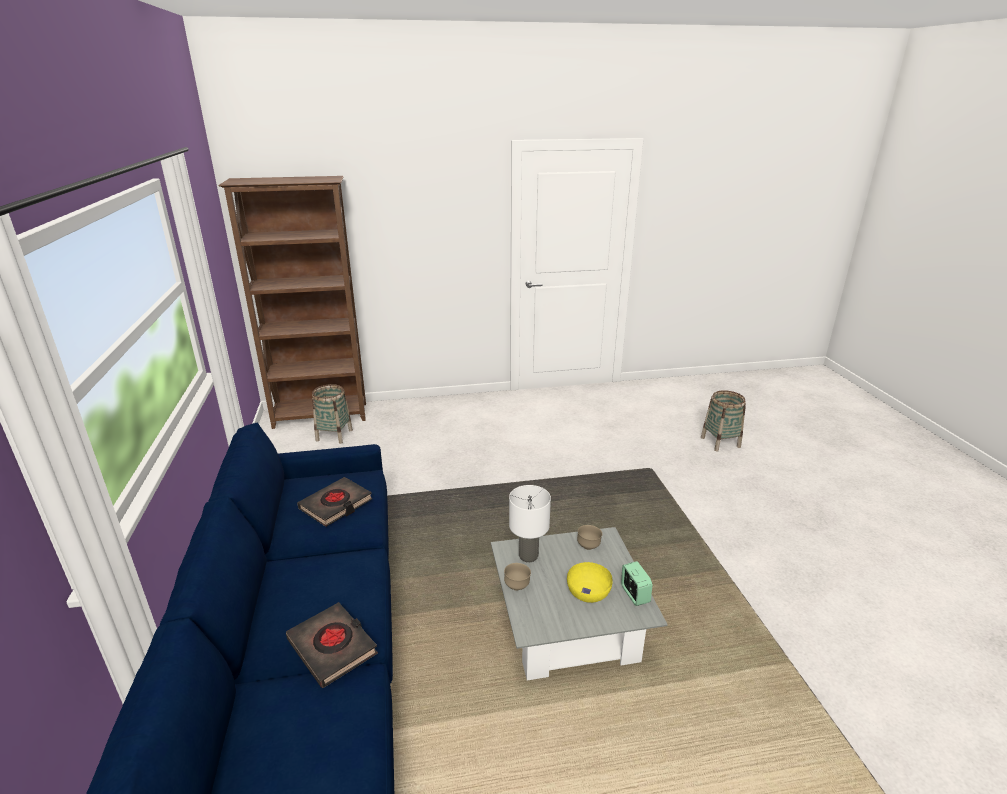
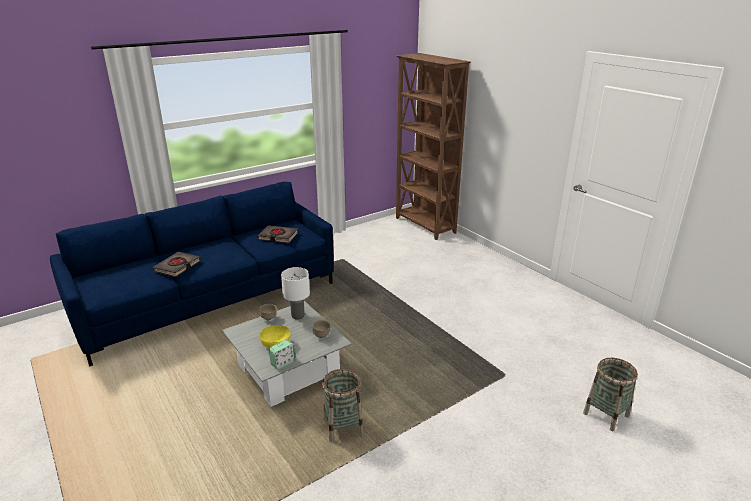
camera: 65 degrees right, 0 degrees up
(334, 435) = (408, 237): basket -> basket (343, 427)

